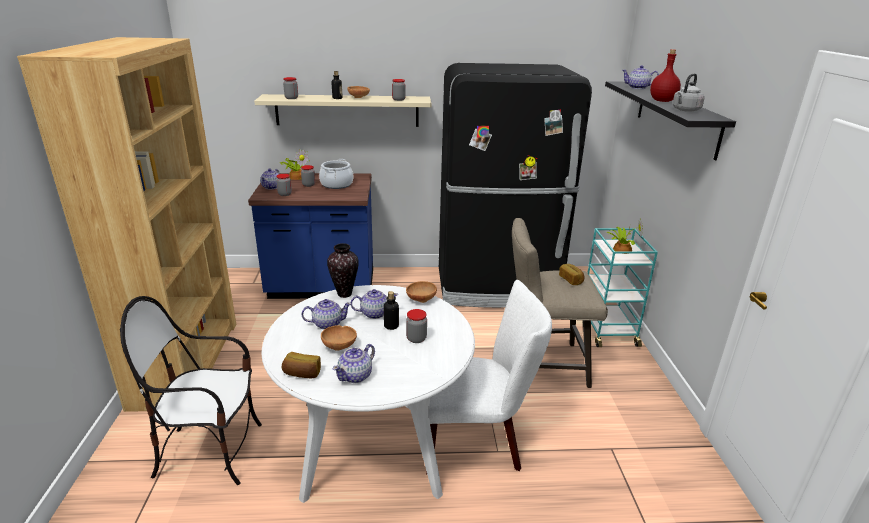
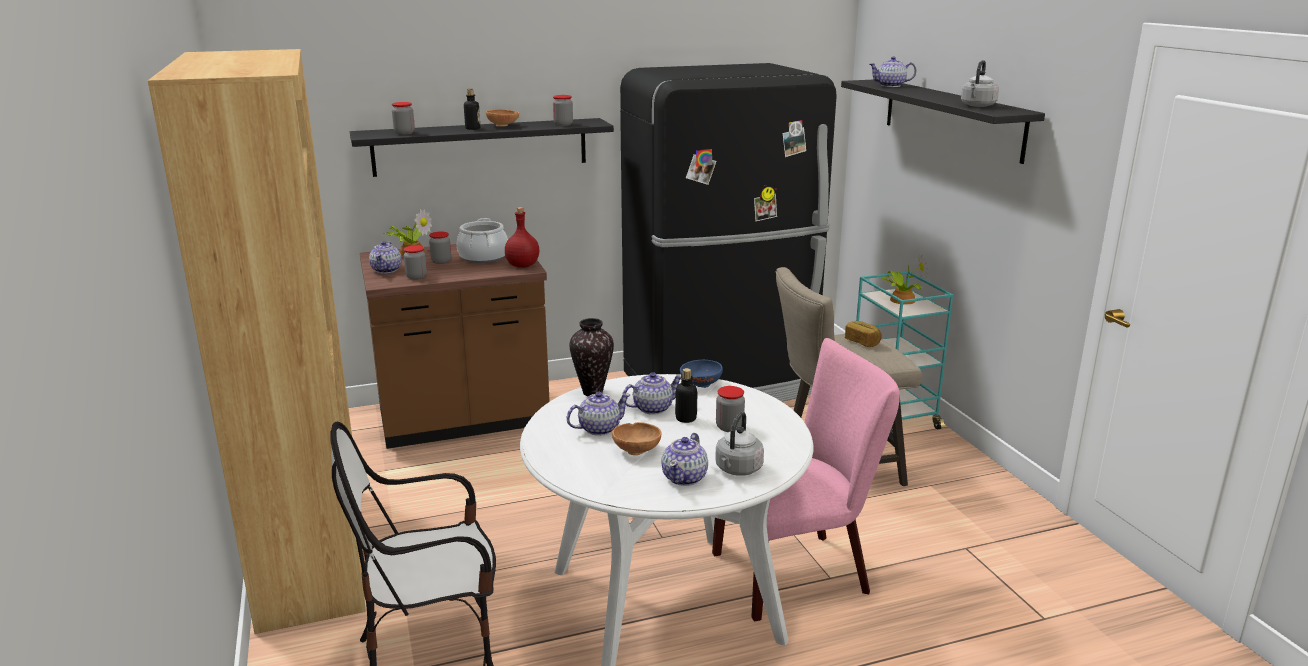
camera: 15 degrees left, 5 degrees down
(302, 374) = (613, 487): bread -> none
(322, 287) = (463, 420): blue counter -> brown counter
(347, 110) = (481, 146): beige shelf -> black shelf
(397, 376) = (737, 470): none -> grey kettle
(420, 299) = (700, 384): brown bowl -> blue bowl
(478, 441) = (799, 572): white chair -> pink chair
(663, 101) = (940, 98): red bottle -> red bottle (523, 266)

